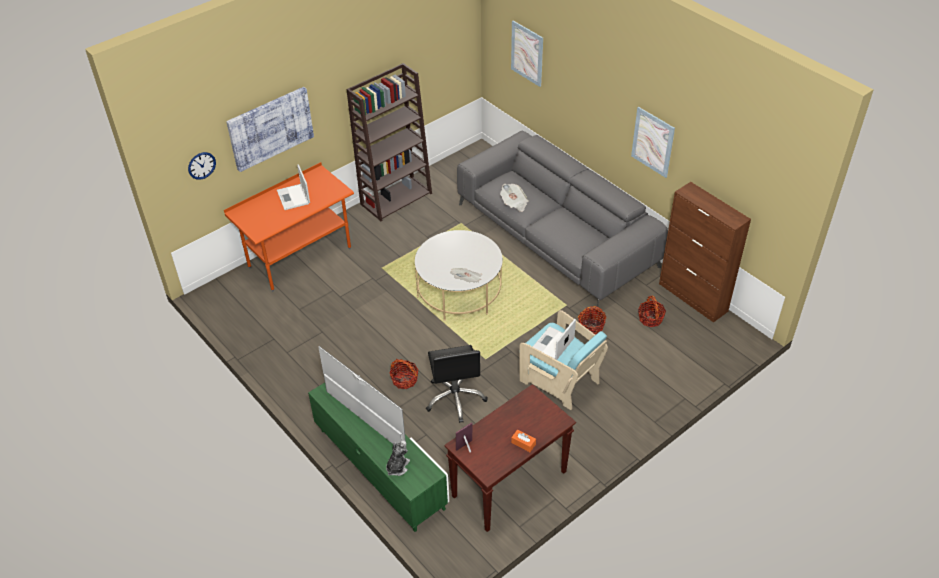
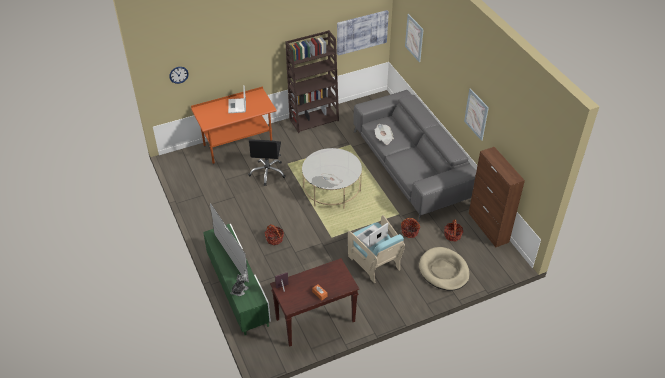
camera: 15 degrees right, 0 degrees up
(270, 128) = (228, 58): picture -> picture (361, 32)
(455, 398) = (302, 258): black office chair -> black office chair (267, 172)
(658, 370) = (444, 270): none -> beige dog bed

